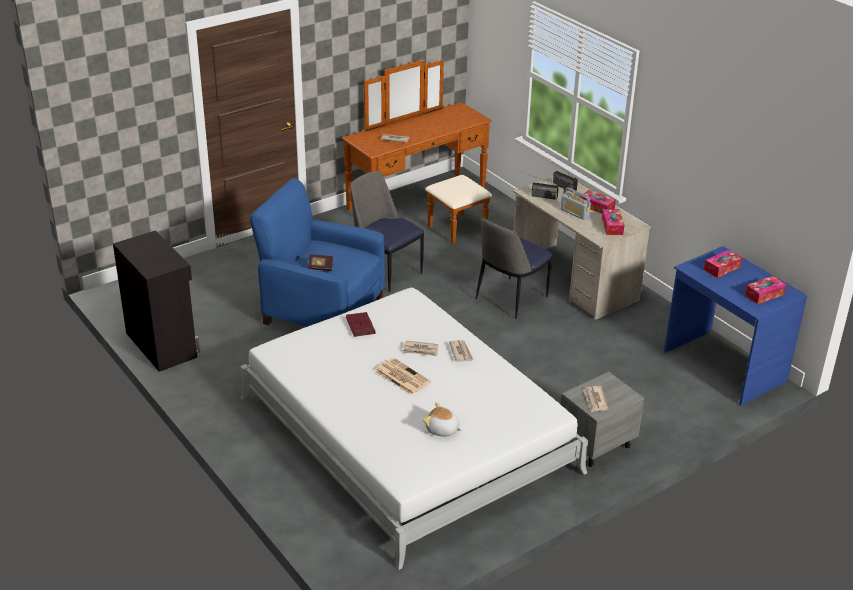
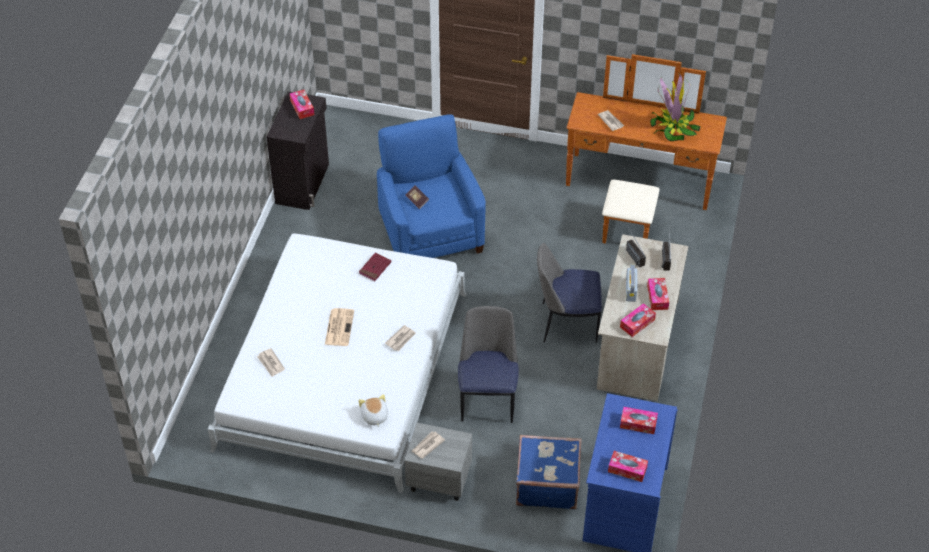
camera: 50 degrees right, 15 degrees up
(146, 246) = (302, 108): none -> tissue box
(385, 271) = (518, 231): chair -> chair (488, 397)
(421, 350) = (380, 317): newspaper -> newspaper (270, 363)
(439, 122) = (673, 127): none -> potted plant
(442, 430) = (304, 384): plush toy -> plush toy (374, 416)
(662, 392) = (546, 483): none -> blue suitcase

